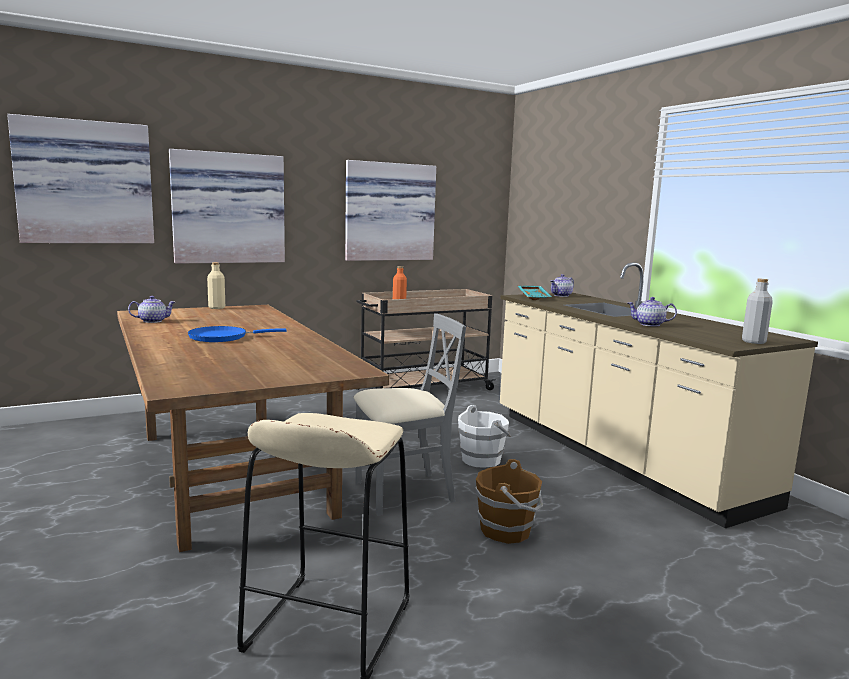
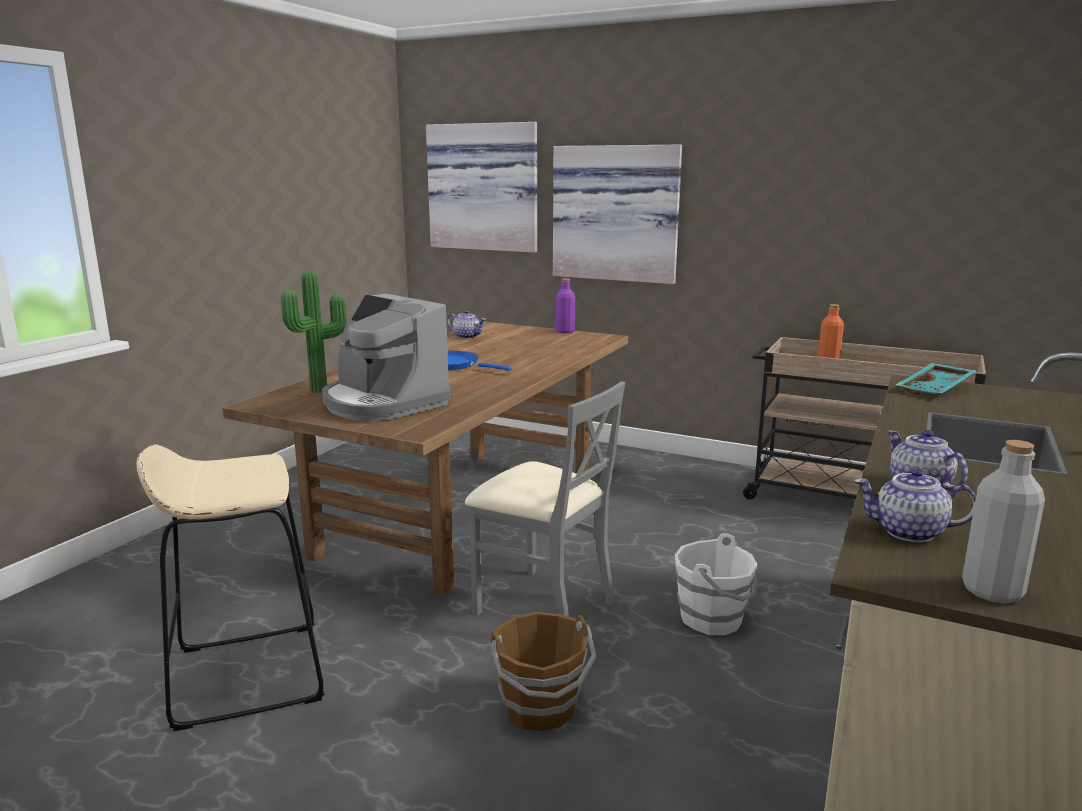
camera: 55 degrees right, 5 degrees up
(188, 370) = (321, 390): none -> potted plant
(216, 308) = (565, 331): beige bottle -> purple bottle
(273, 365) = (383, 403): none -> coffee machine
(389, 212) = (844, 218): picture -> none
(561, 295) = (1015, 396): teapot -> teapot (908, 532)

